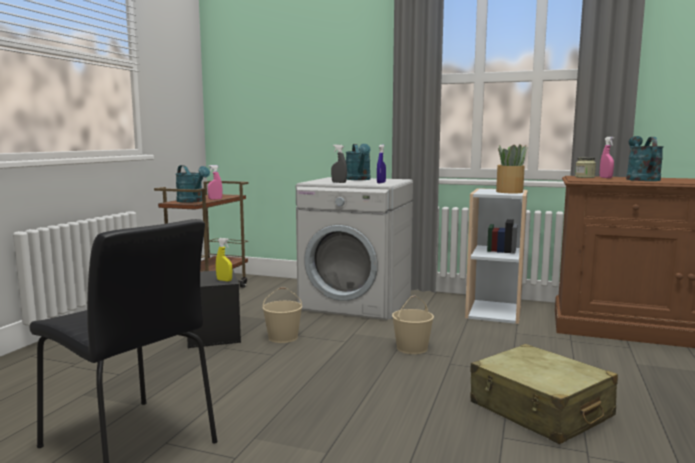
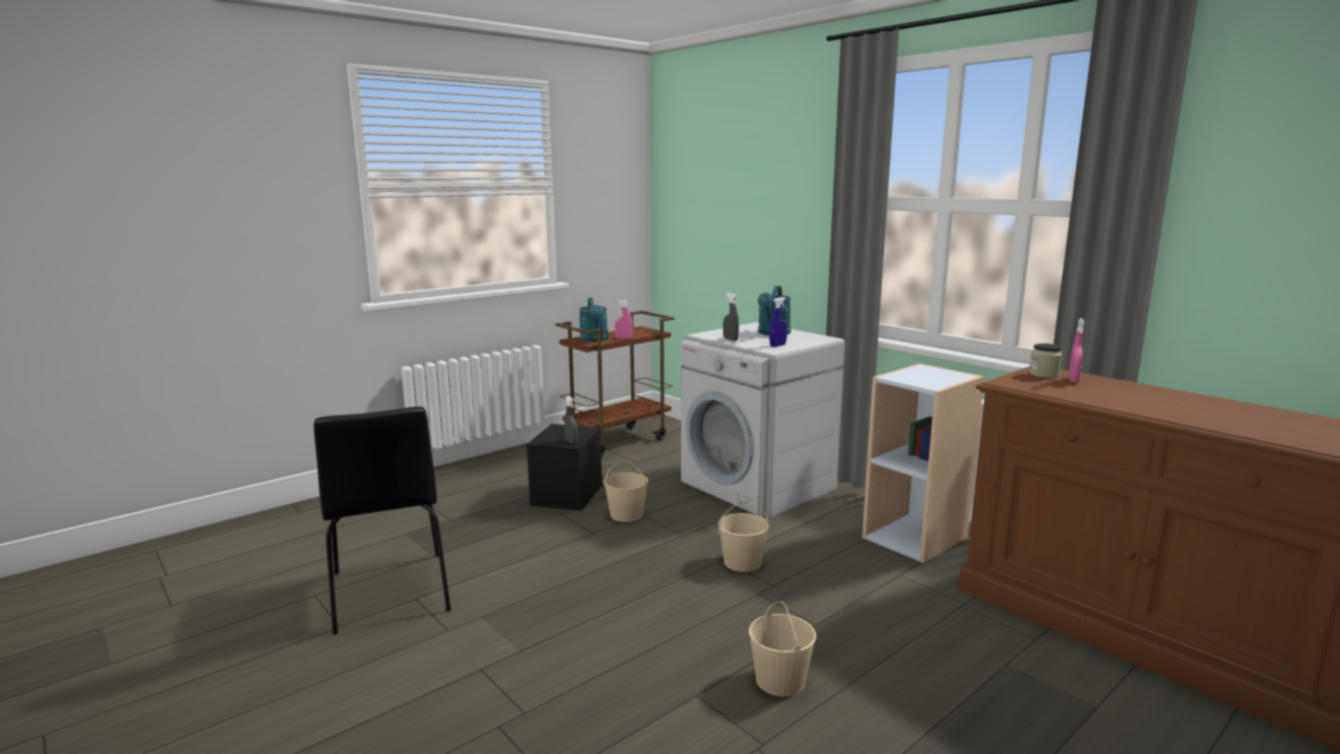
camera: 30 degrees right, 5 degrees up
(224, 280) = (571, 442): yellow spray bottle -> grey spray bottle
(509, 191) = (940, 379): potted plant -> none
(540, 410) = (781, 680): beige suitcase -> beige bucket
(640, 179) = (1117, 392): turquoise watering can -> none

